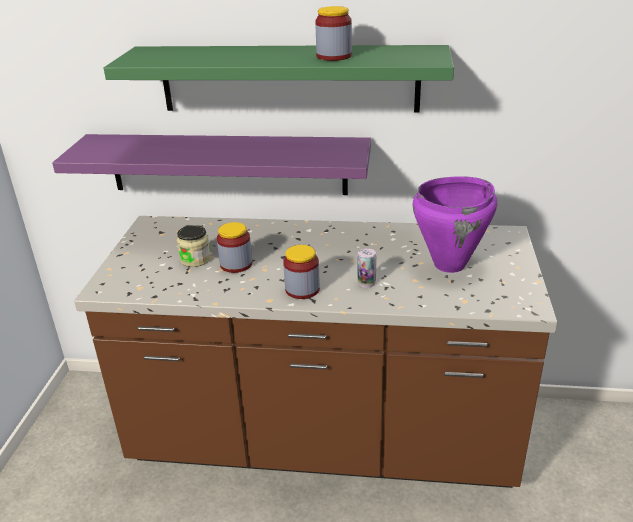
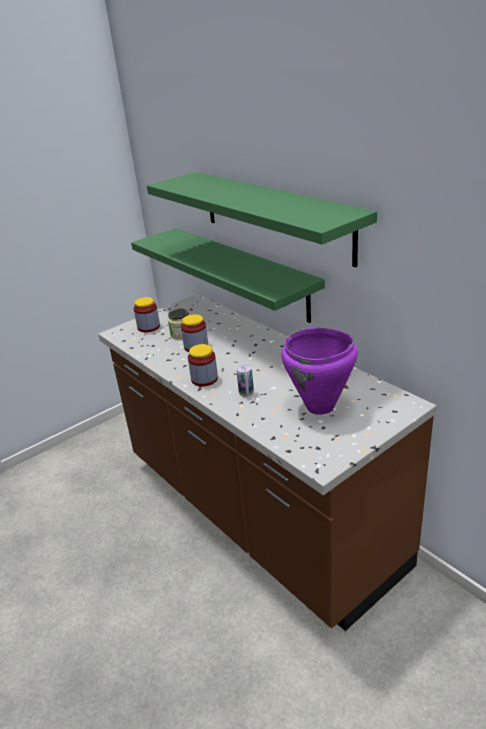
camera: 45 degrees right, 0 degrees up
(227, 164) = (242, 272): purple shelf -> green shelf
(334, 56) = (273, 204): jar -> jar (148, 327)

